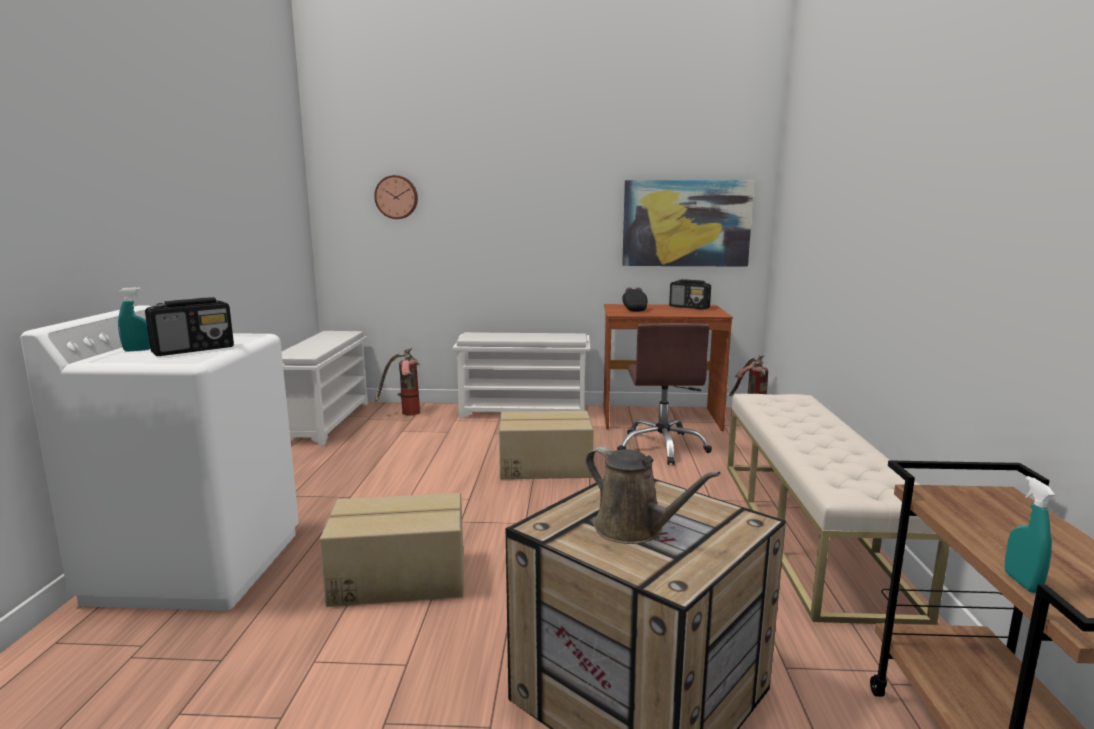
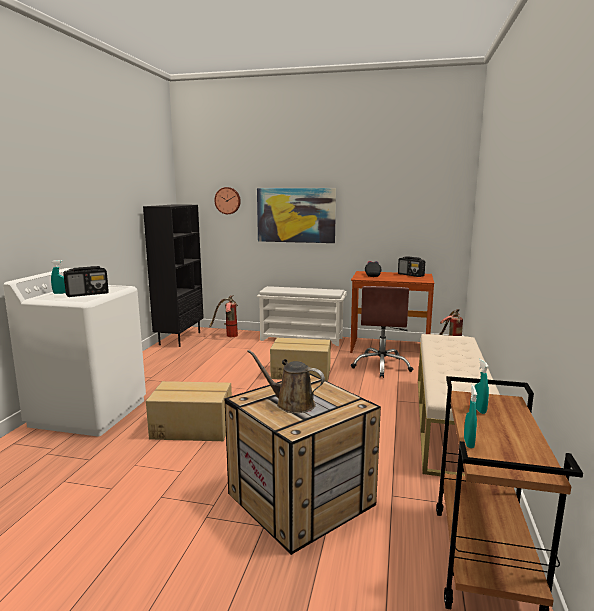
camera: 10 degrees right, 0 degrees up
(325, 422) = (179, 338): white shoe rack -> black bookcase
(634, 529) = (291, 404): brown watering can -> brown watering can turned 150 degrees clockwise
(686, 223) = (412, 219): picture -> picture (296, 215)
(974, 516) = (479, 410): none -> turquoise spray bottle

